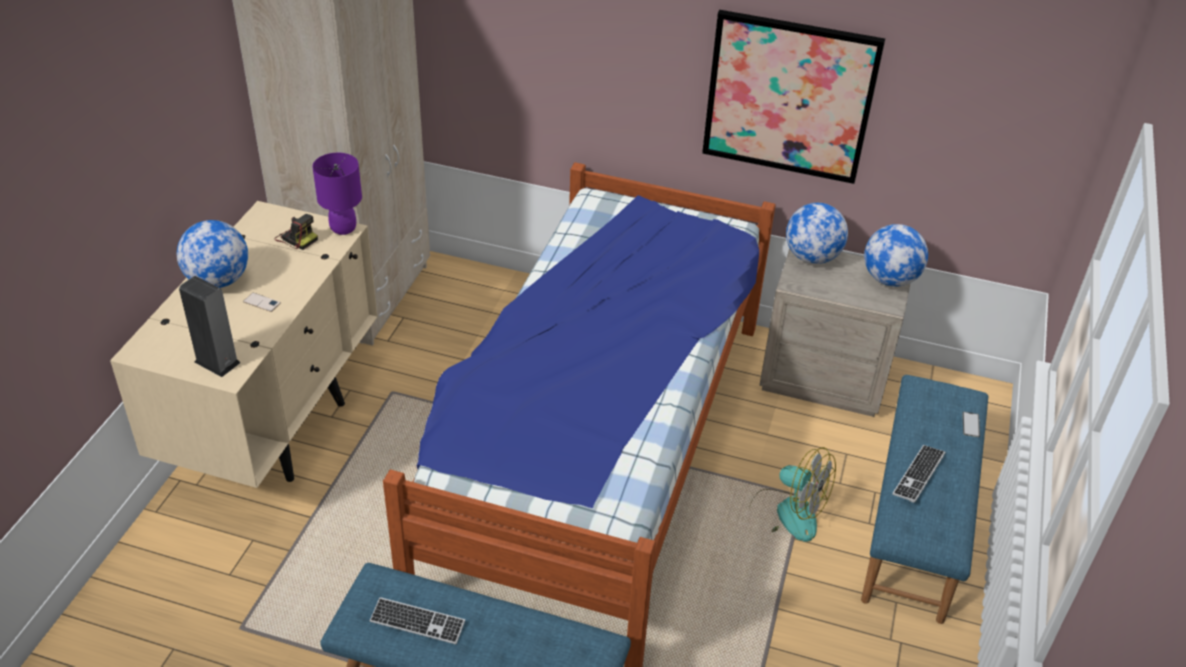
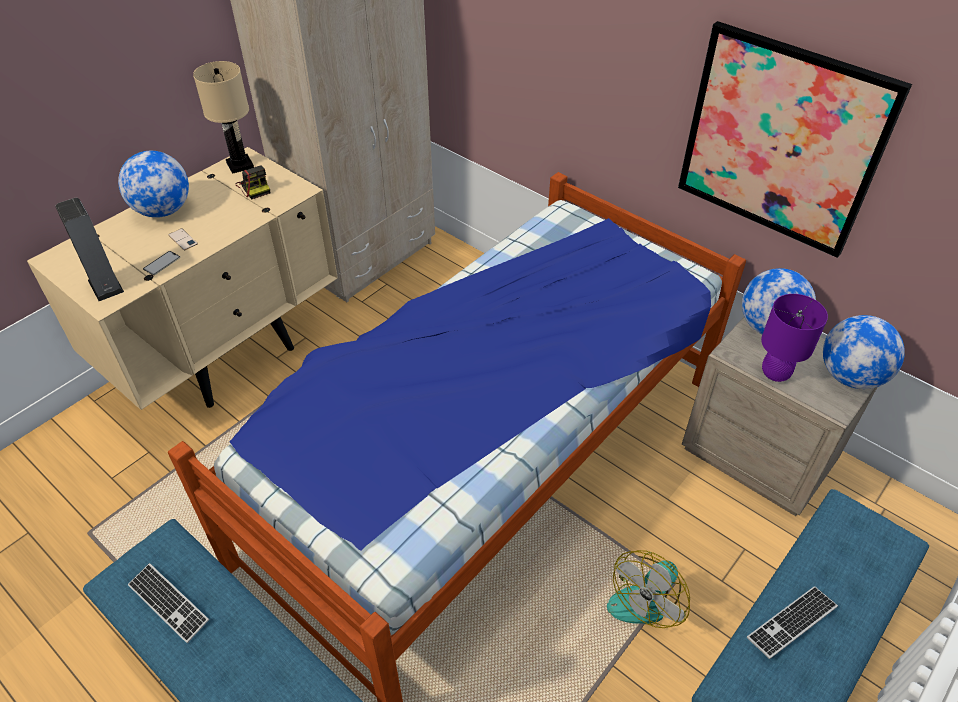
camera: 25 degrees right, 5 degrees up
(264, 220) = (239, 165): none -> beige table lamp
(343, 230) = (298, 189): purple table lamp -> purple table lamp (775, 375)
(786, 514) = (645, 596): fan -> fan turned 75 degrees clockwise
(971, 424) = (888, 579): phone -> phone (162, 263)

